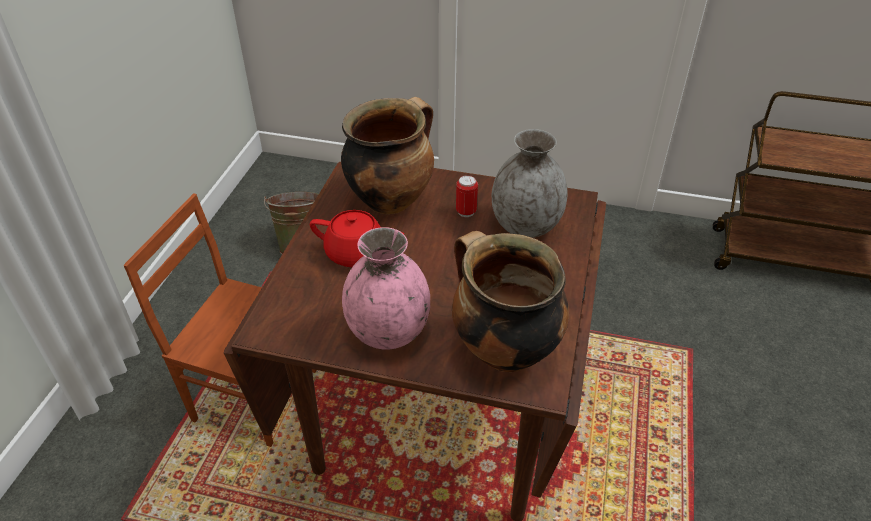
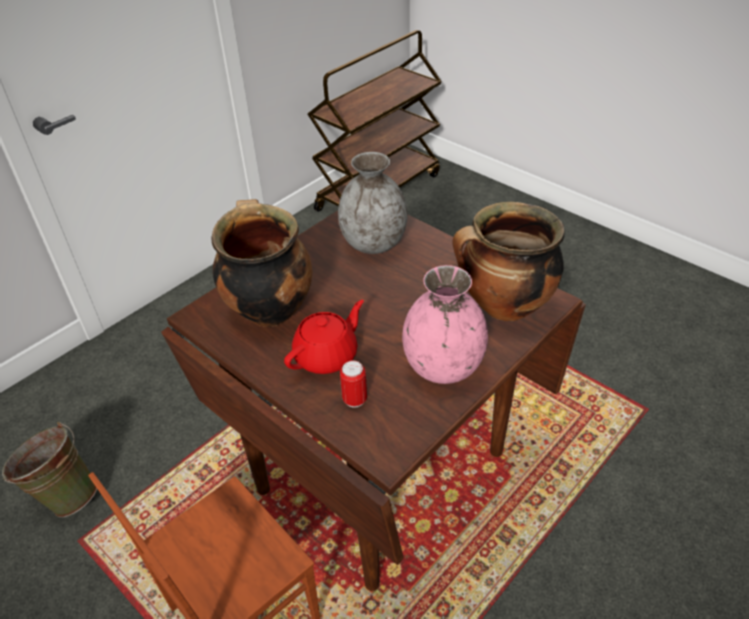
camera: 60 degrees left, 0 degrees up
(466, 212) = (328, 269): can -> can (354, 400)

